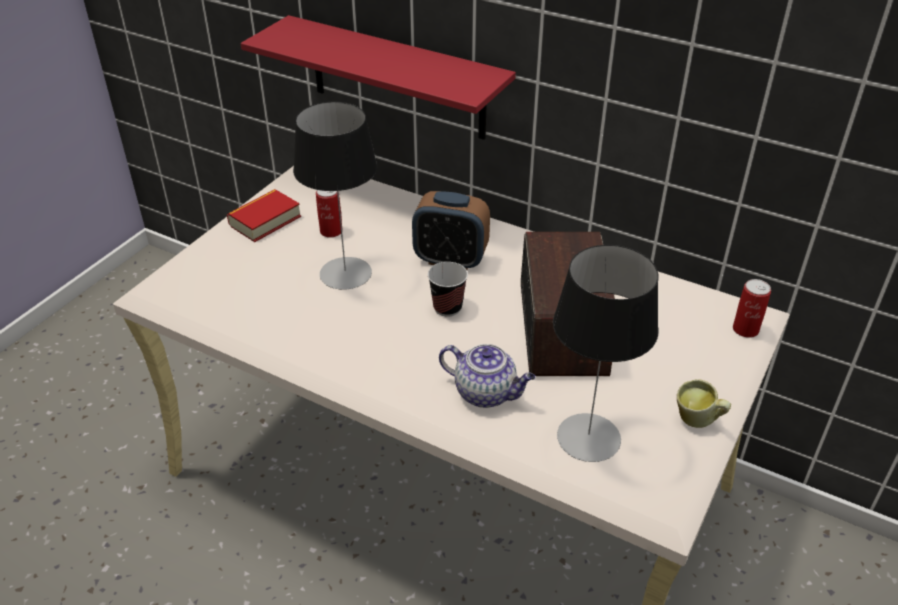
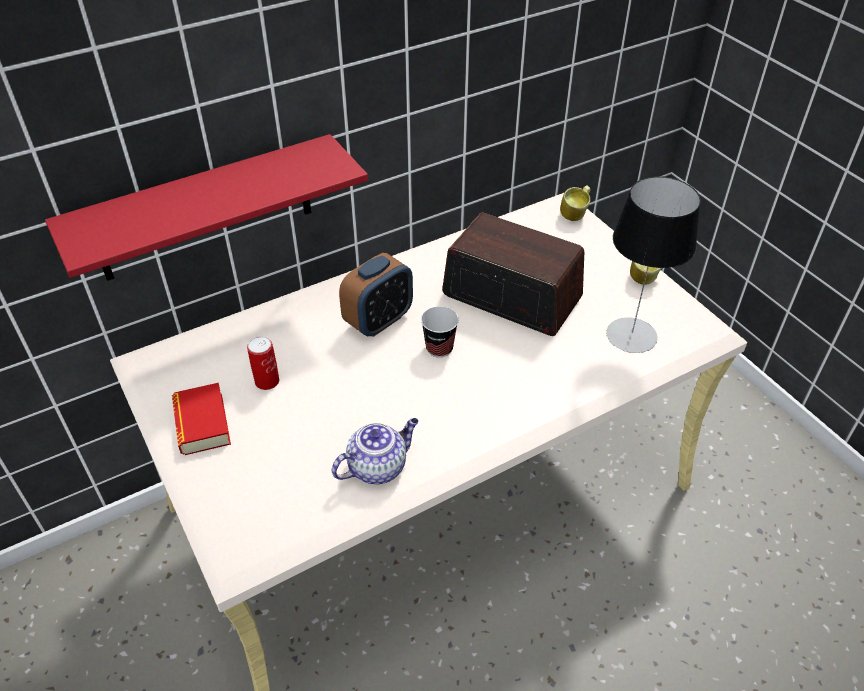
camera: 60 degrees left, 5 degrees up
(345, 273) = (340, 394): table lamp -> none
(486, 393) = (554, 368): teapot -> teapot (378, 466)
(745, 329) = (575, 215): can -> mug

